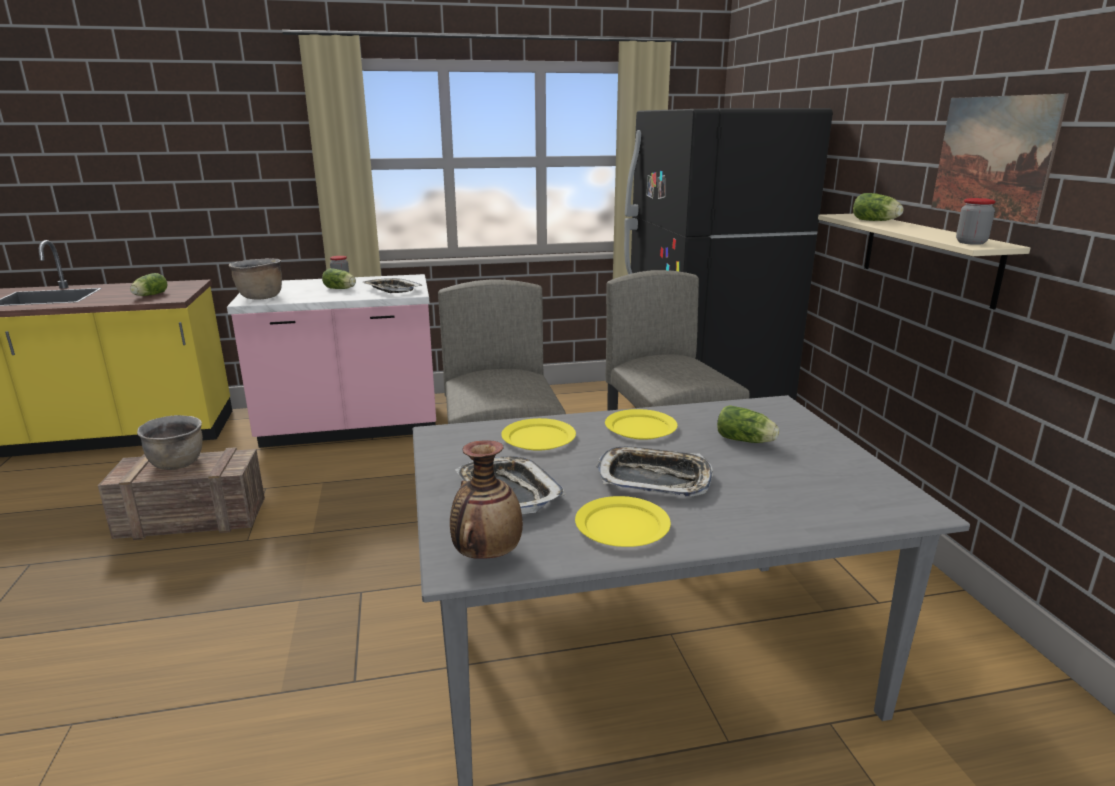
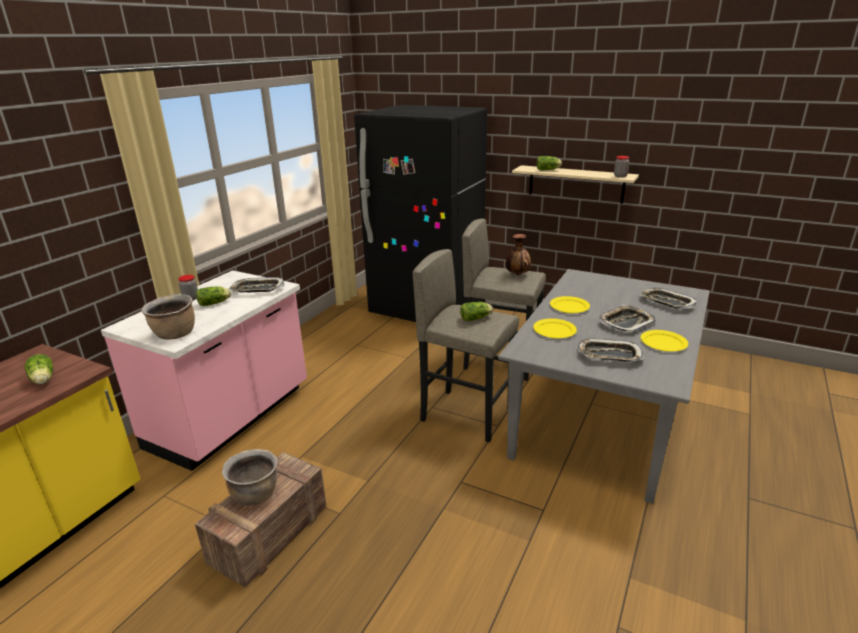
camera: 50 degrees left, 5 degrees up
(486, 554) = (666, 376): vase -> vase (517, 274)
(746, 441) = (608, 293): lettuce -> lettuce (476, 318)
(811, 493) = (667, 302): none -> tray
(993, 157) = (610, 135): picture -> none

